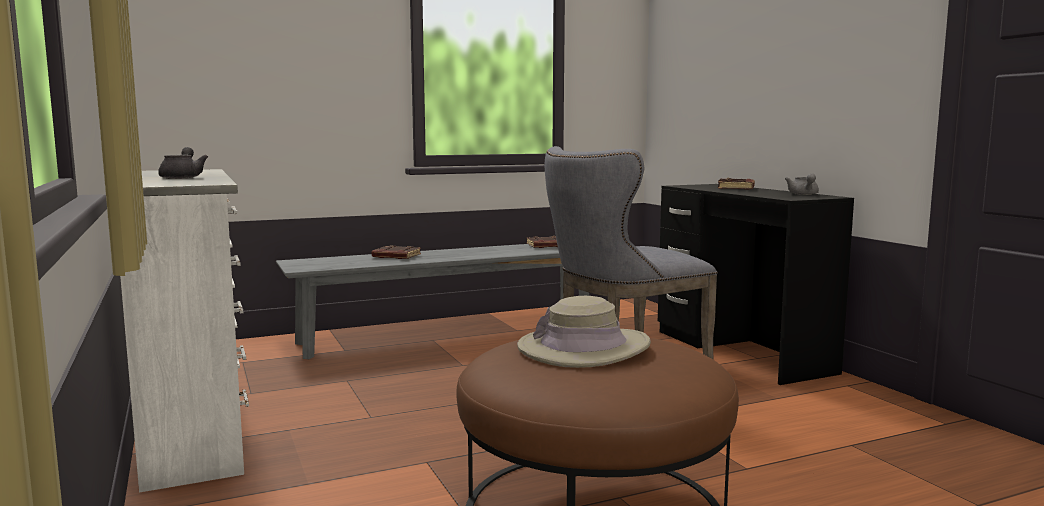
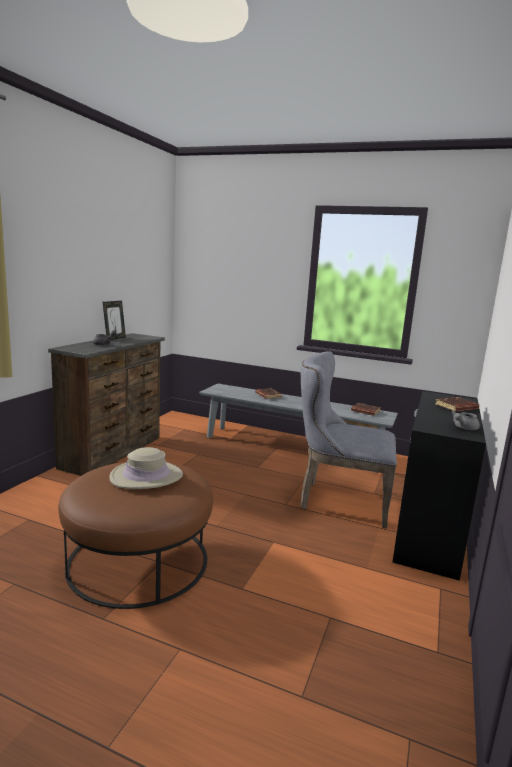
camera: 45 degrees right, 5 degrees up
(151, 174) = (114, 338): none -> picture frame
(196, 428) = (114, 452): white dresser -> brown dresser

